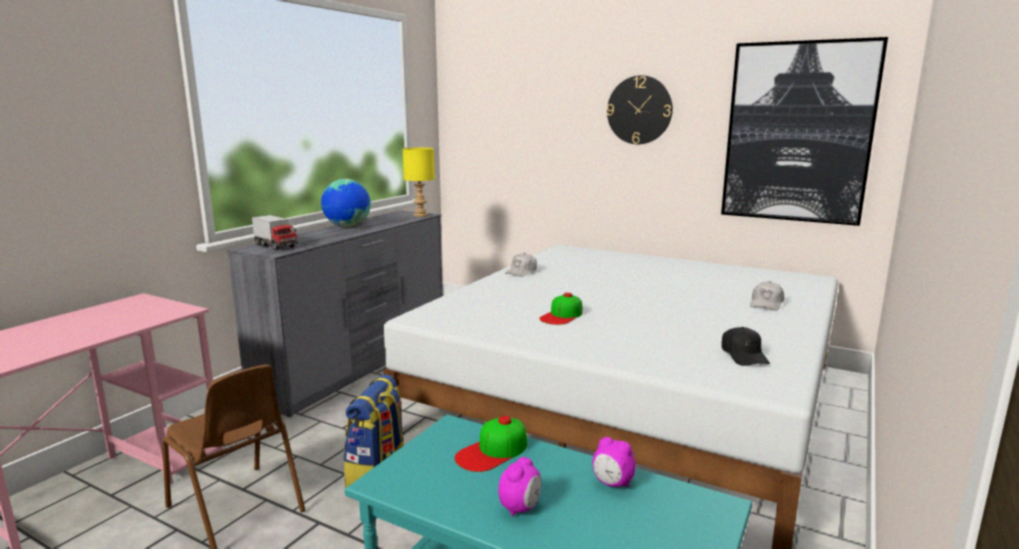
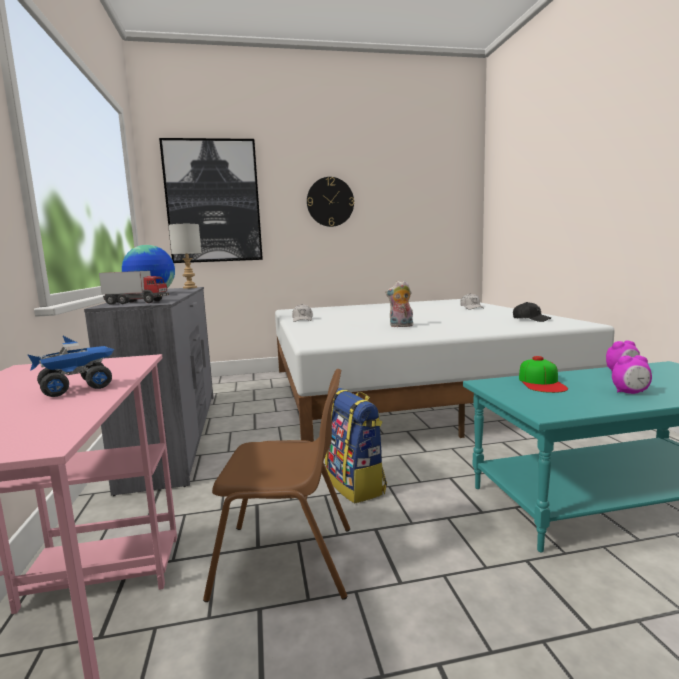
camera: 40 degrees left, 5 degrees down
(92, 332) = (78, 388): none -> toy truck
(420, 215) = (189, 288): yellow table lamp -> grey table lamp
(520, 508) = (630, 392): alarm clock -> alarm clock turned 105 degrees clockwise
(562, 316) = (400, 326): cap -> plush toy
(798, 133) = (430, 214): picture -> picture (213, 201)

